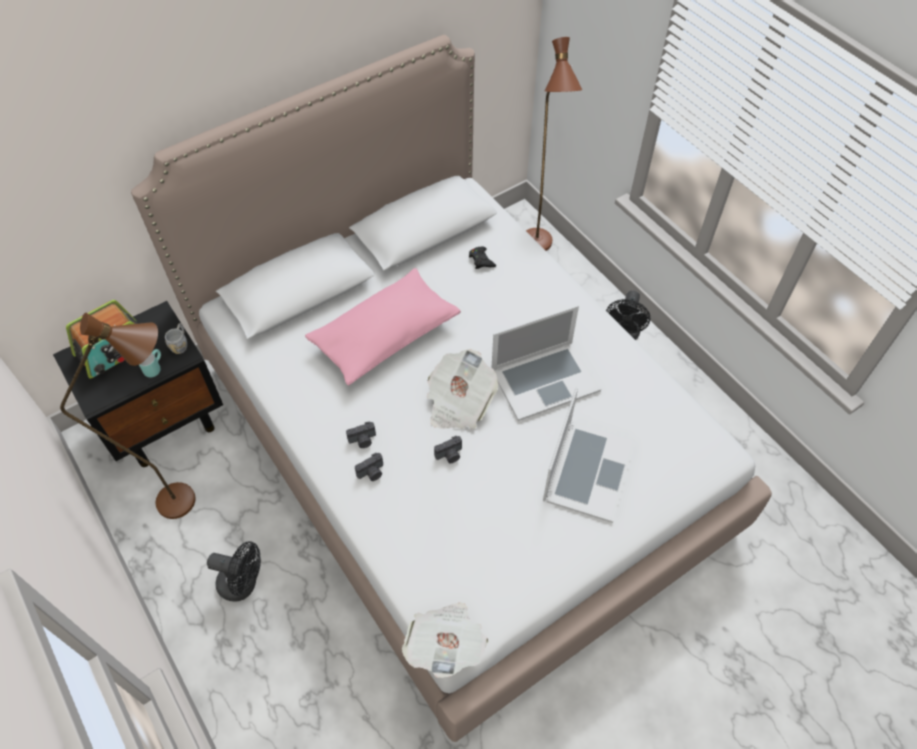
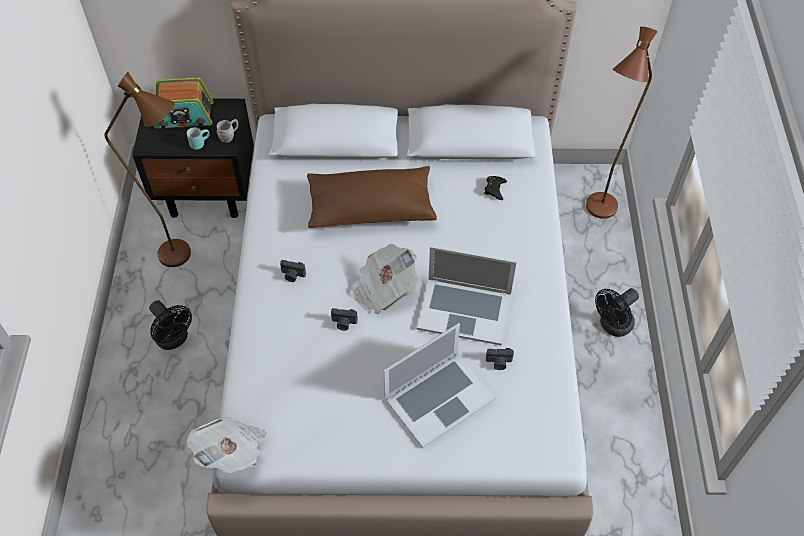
camera: 35 degrees right, 0 degrees up
(372, 473) = (279, 302): camera -> camera (499, 362)
(385, 336) = (371, 208): pink pillow -> brown pillow

